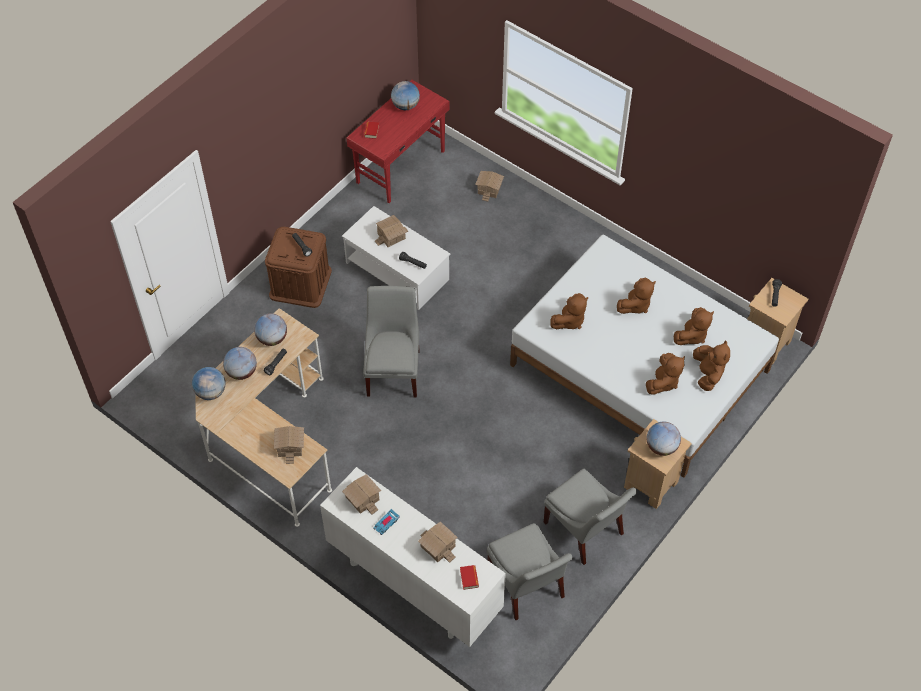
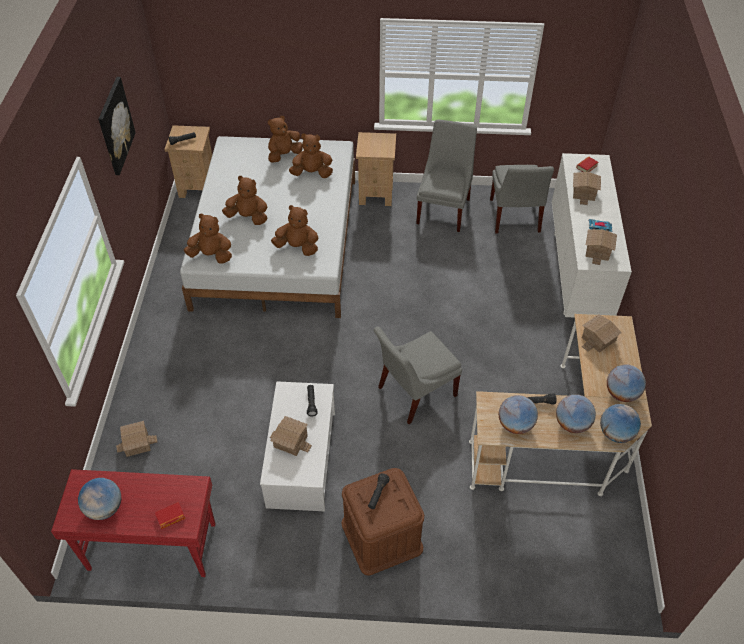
camera: 125 degrees left, 5 degrees down
(526, 586) = (514, 217): grey chair -> grey chair turned 150 degrees clockwise
(661, 447) = (376, 143): globe -> globe (621, 393)
(692, 335) = (253, 176): brown plush toy -> brown plush toy (211, 255)
(702, 155) = (115, 126): none -> picture

